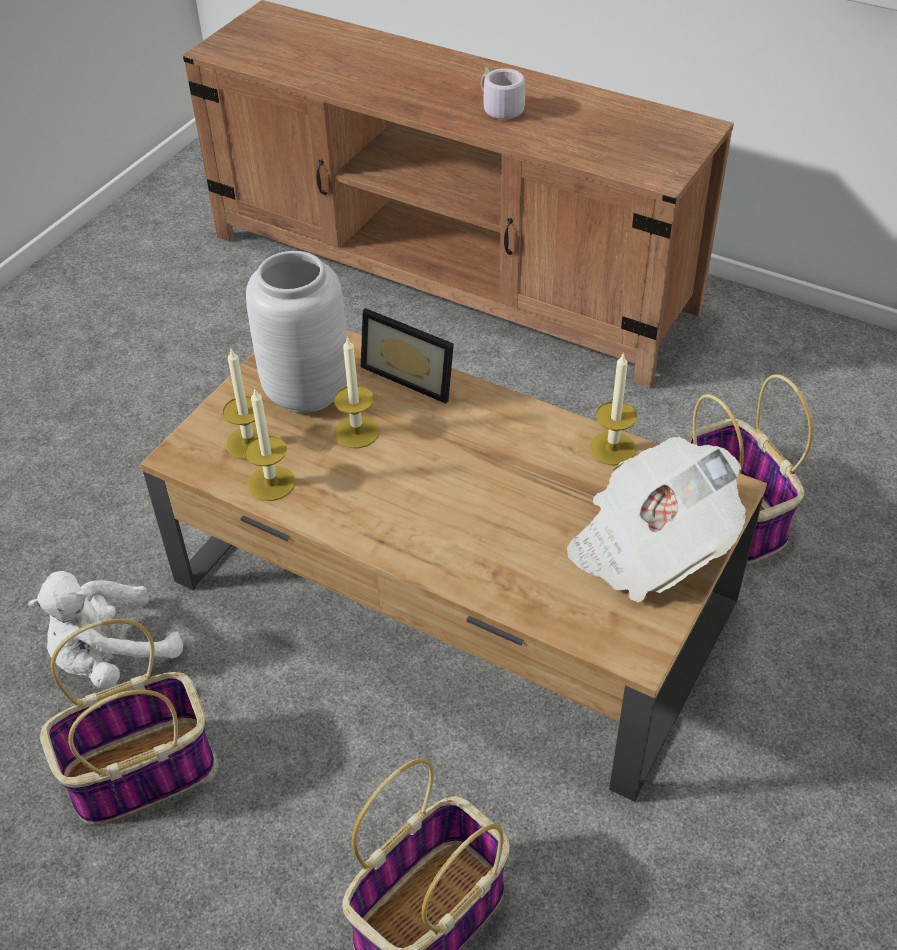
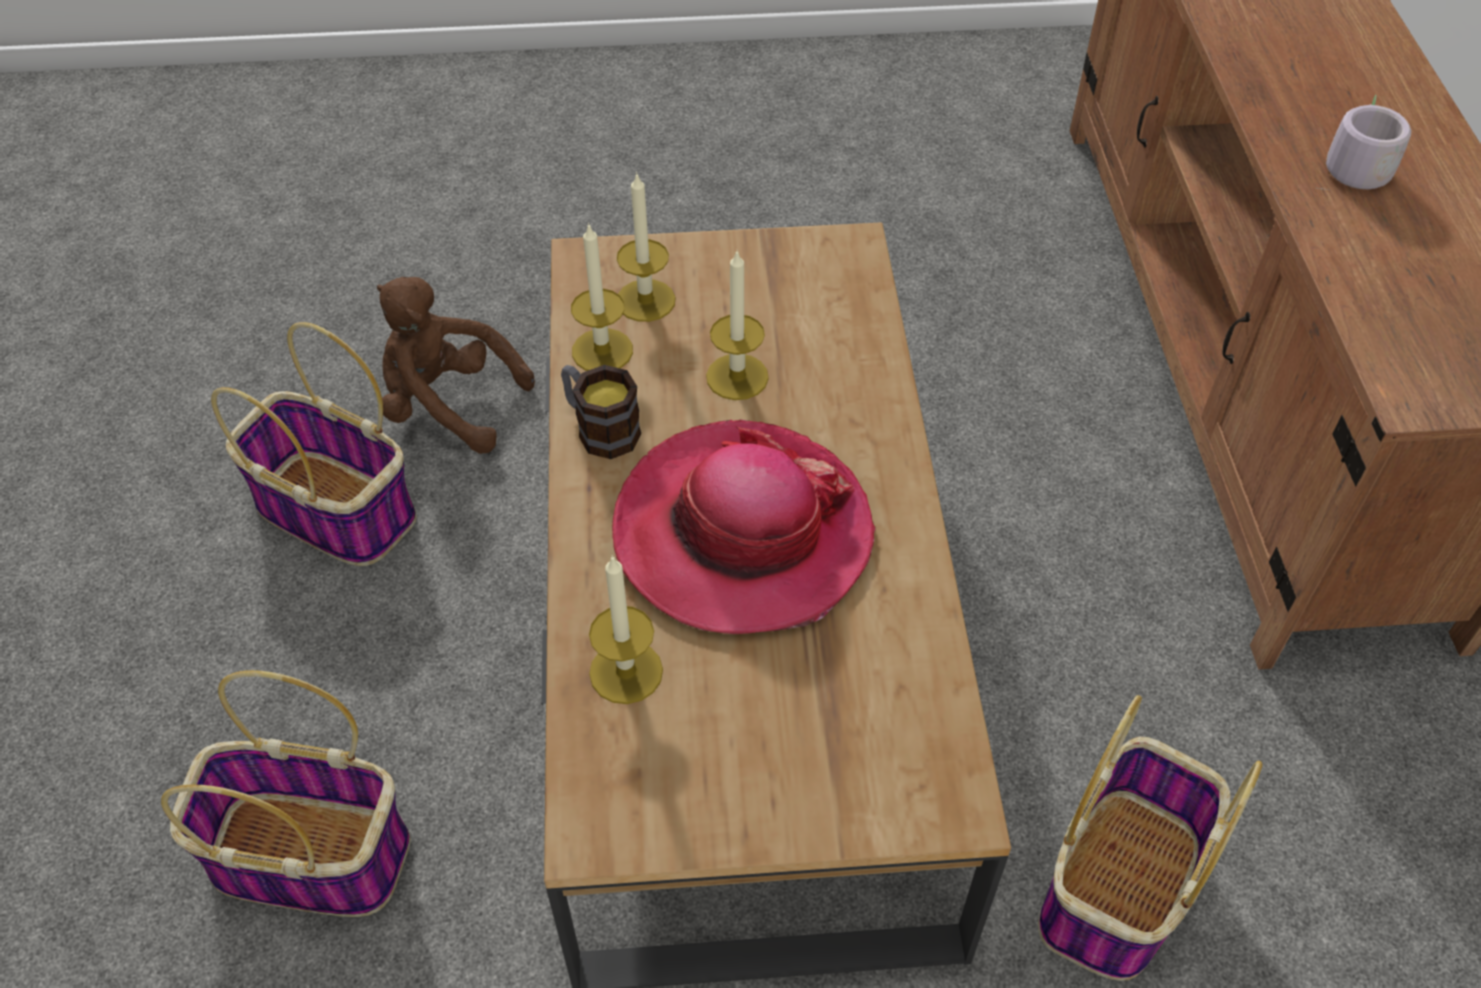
camera: 55 degrees right, 5 degrees up
(110, 657) = (448, 405): white plush toy -> brown plush toy
(309, 391) = (765, 303): grey vase -> none
(336, 514) = (600, 428): none -> mug
(413, 374) = (873, 375): picture frame -> none
(480, 487) = (742, 533): none -> hat
(612, 448) = (921, 634): candle -> candle (626, 672)
(649, 547) = (779, 759): newspaper -> none

